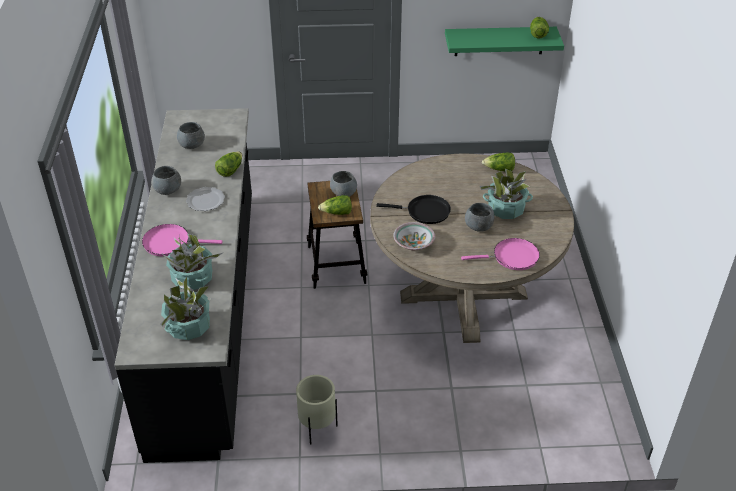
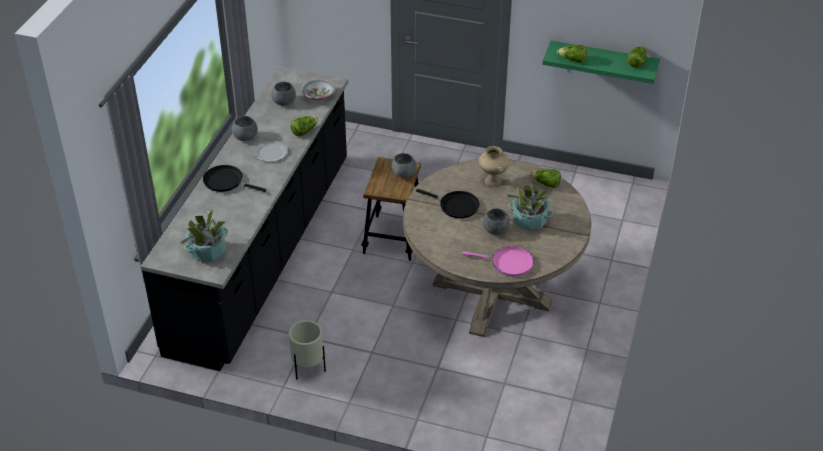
camera: 20 degrees right, 0 degrees up
(170, 243) = (226, 181): pink frying pan -> black frying pan
(192, 278) = (229, 214): potted plant -> none
(337, 213) = (388, 190): lettuce -> lettuce (572, 60)
(414, 244) = (430, 231): bowl -> bowl (319, 96)
(446, 179) = (492, 181): none -> beige vase

